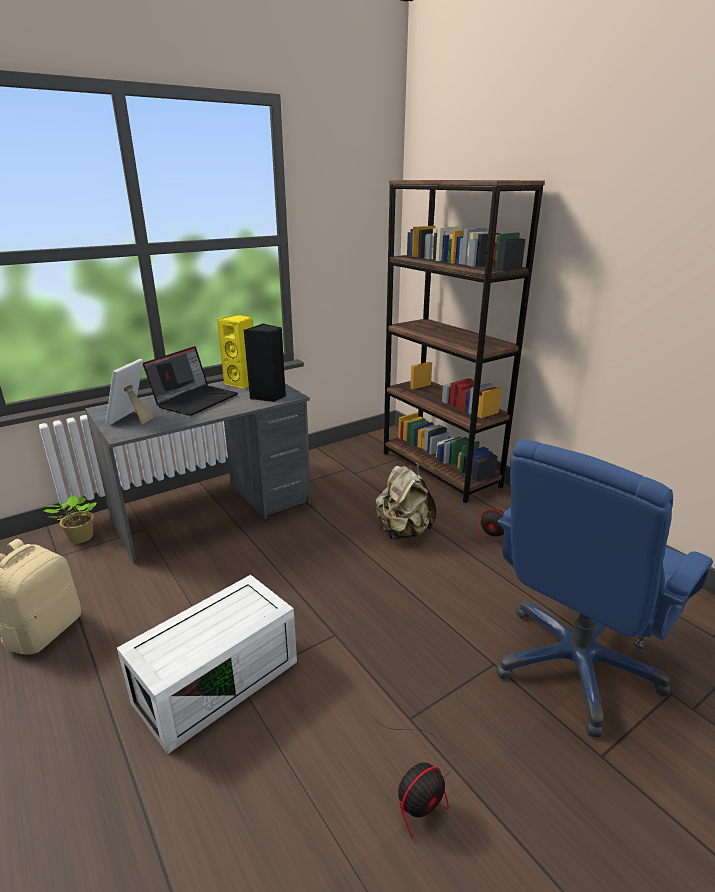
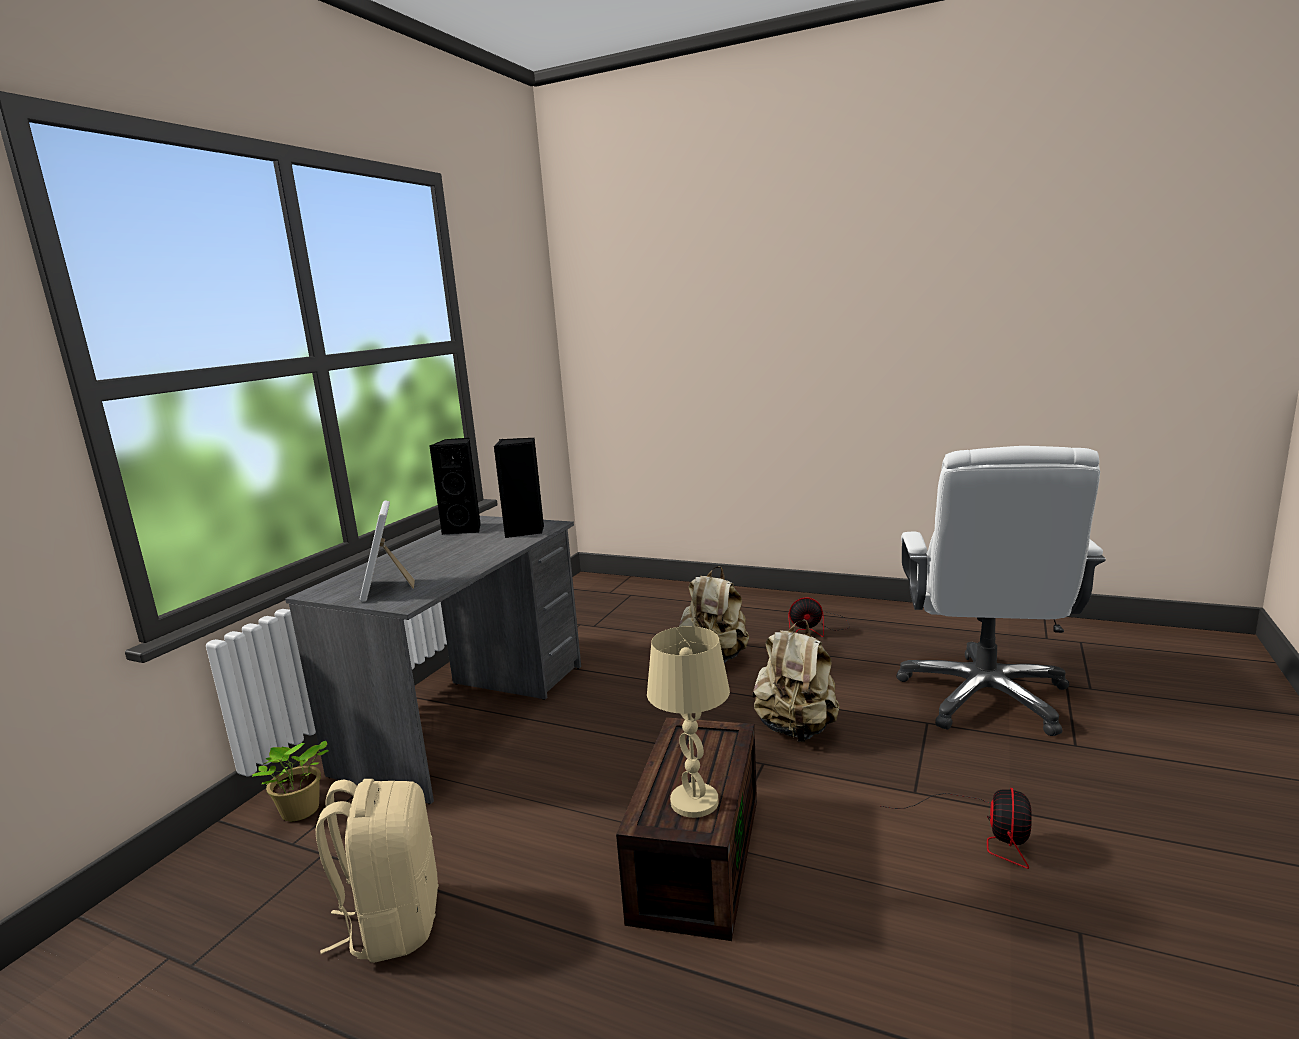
camera: 30 degrees left, 10 degrees down
(180, 649) = (693, 802): none -> beige table lamp
(195, 400) = (435, 554): laptop -> none
(218, 679) = (694, 854): white storage box -> brown storage box
(242, 383) = (465, 529): yellow speaker -> black speaker
(389, 618) = (796, 729): none -> beige backpack
(440, 469) = (682, 595): brown bookcase -> none
(575, 665) = (985, 696): blue office chair -> white office chair

